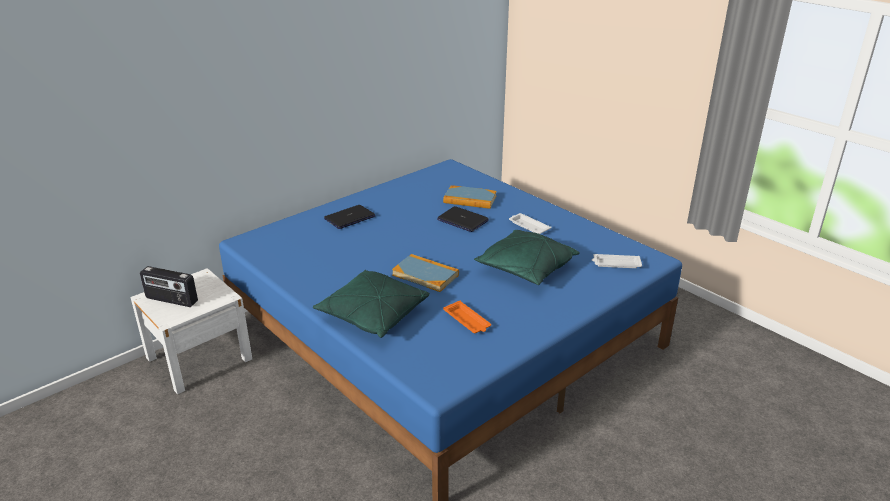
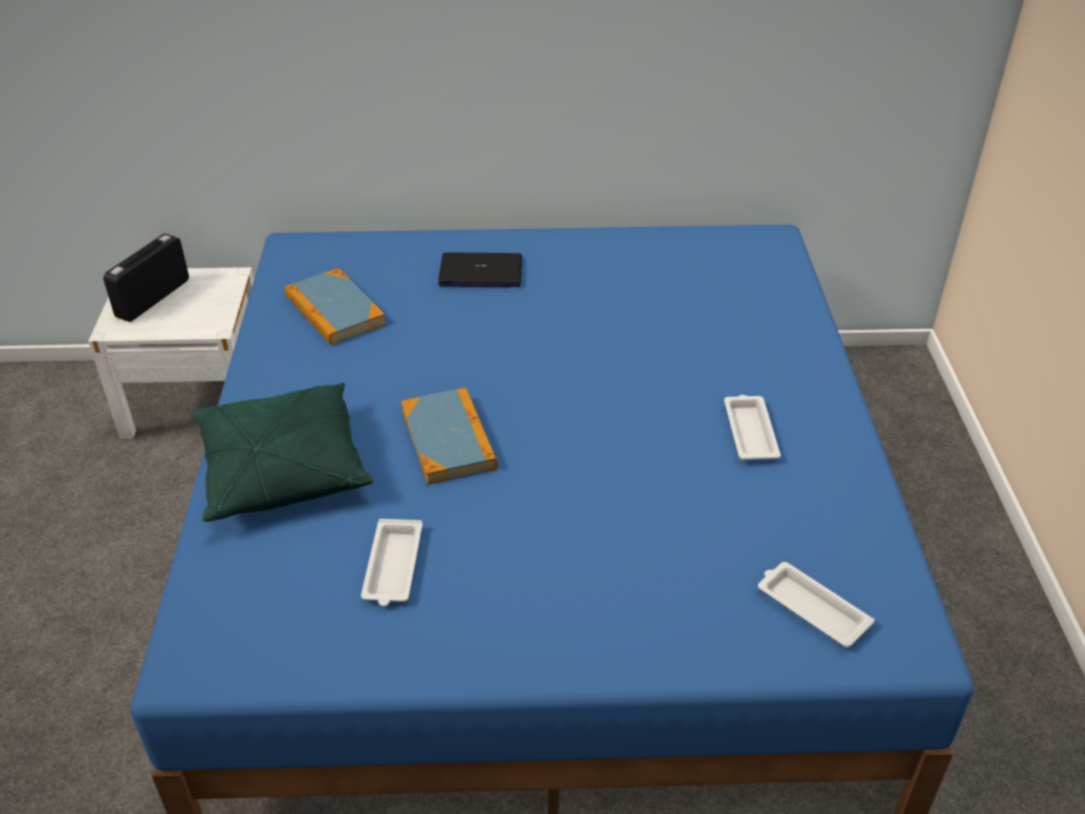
camera: 40 degrees right, 10 degrees up
(171, 300) = (152, 298): radio -> radio turned 60 degrees clockwise
(462, 220) = (647, 361): laptop -> none
(467, 321) = (393, 567): orange tray -> white tray
(470, 199) = (716, 324): book -> book (335, 310)
(526, 269) = (623, 520): green pillow -> none

